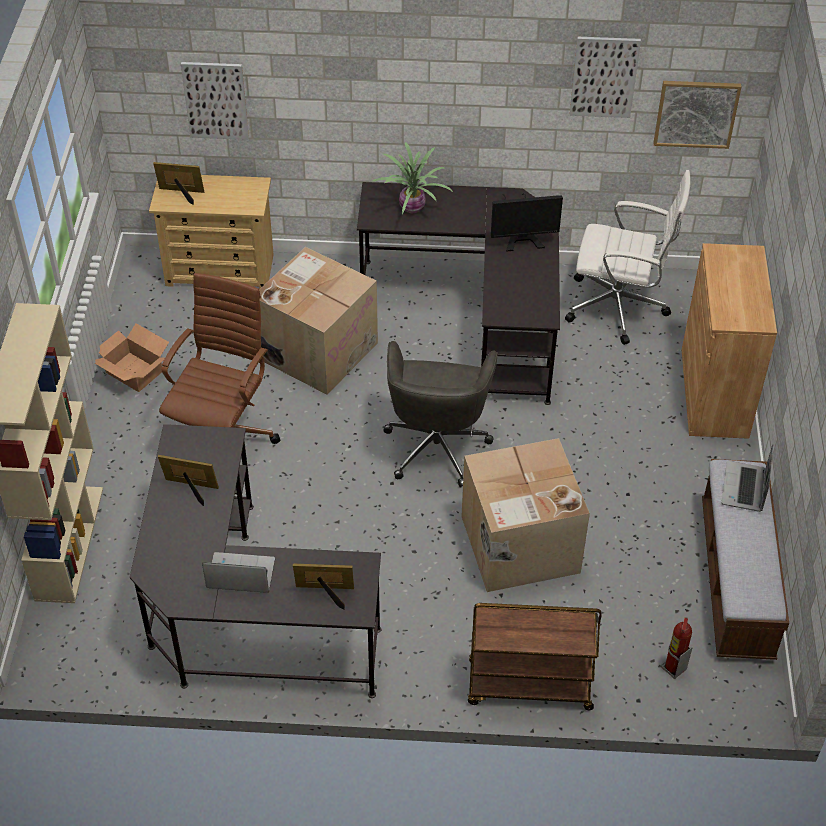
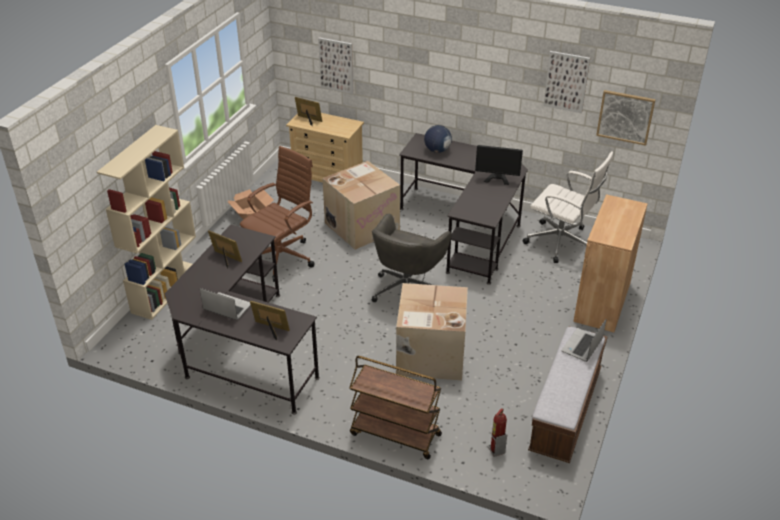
camera: 20 degrees right, 10 degrees down
(411, 209) = (437, 150): potted plant -> globe

